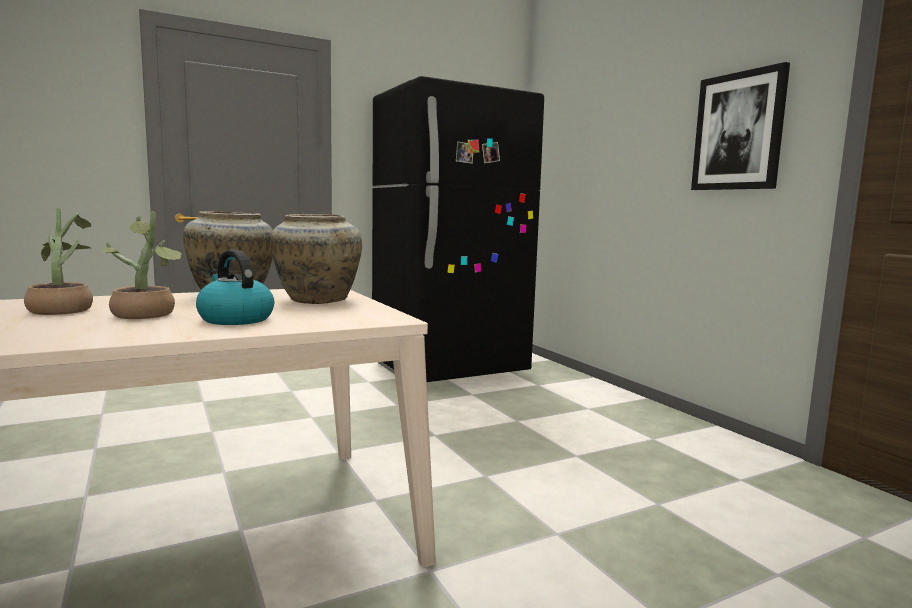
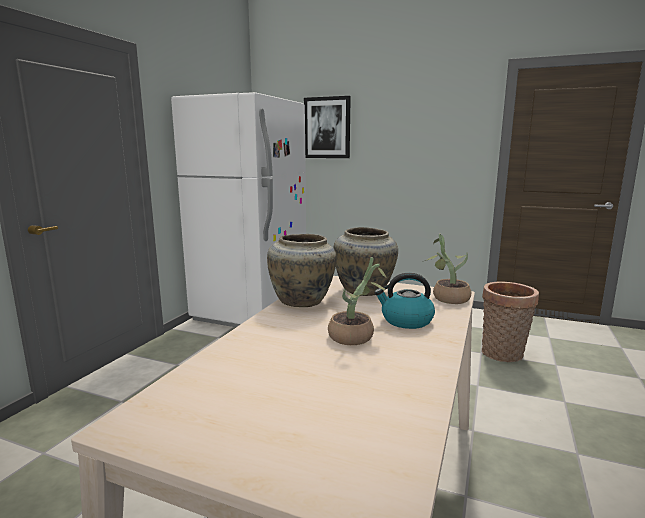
camera: 40 degrees left, 5 degrees up
(63, 309) = (283, 353): potted plant -> potted plant (446, 298)
(449, 369) = (252, 310): black fridge -> white fridge
(694, 521) = (503, 355): none -> basket
(738, 131) = (438, 140): picture -> picture (327, 128)

